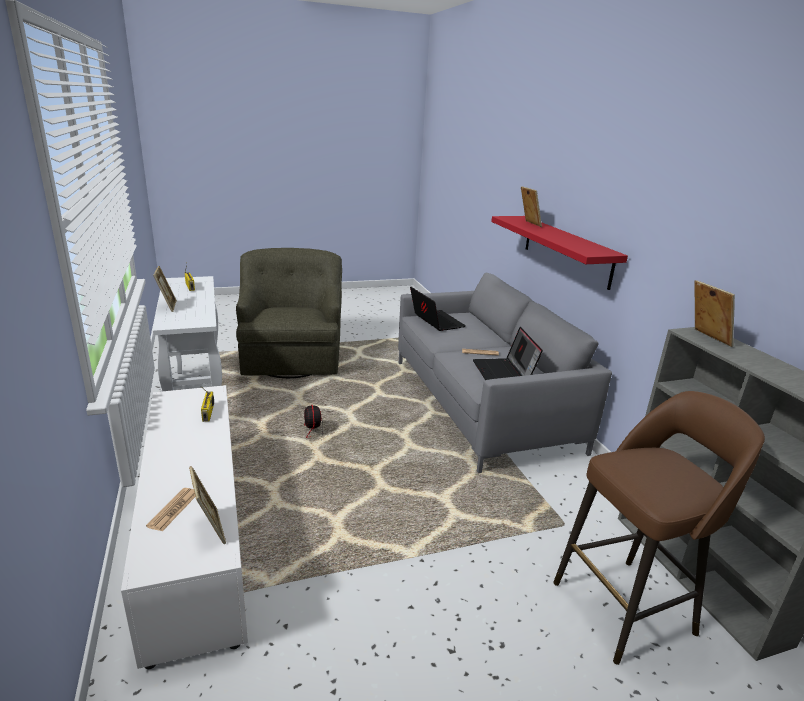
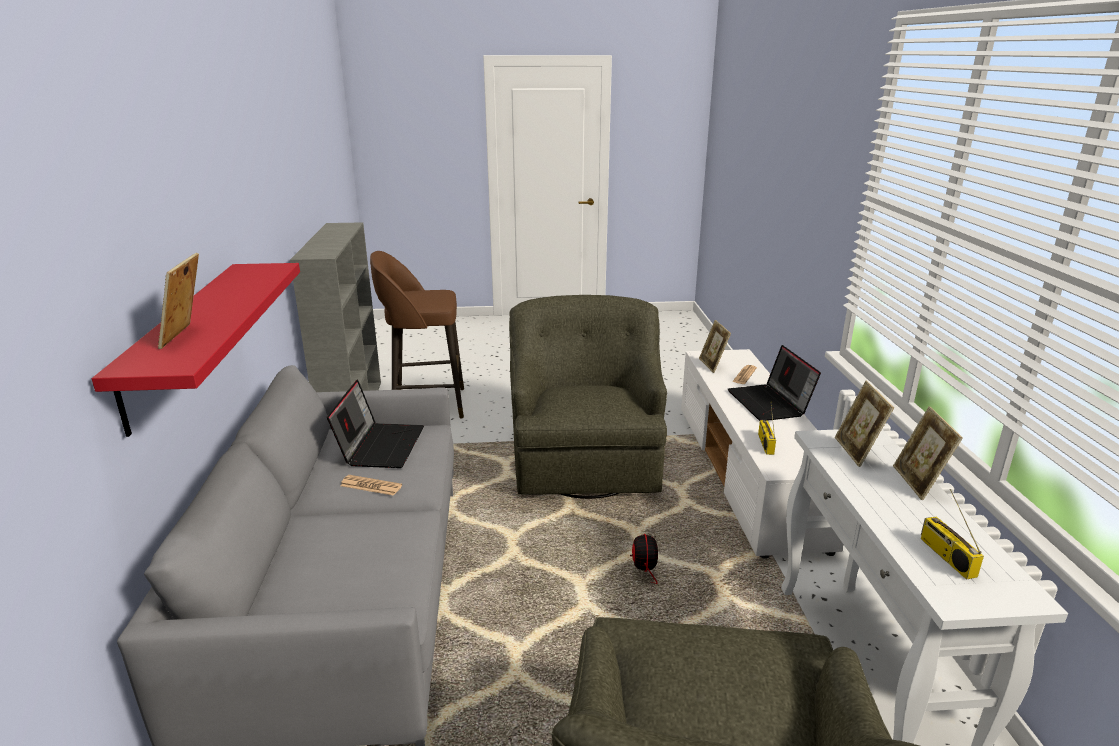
camera: 165 degrees left, 0 degrees up
(375, 531) = (585, 458): none -> green armchair
(435, 321) = (369, 585): laptop -> laptop (770, 403)
(705, 338) = (322, 252): picture frame -> picture frame (857, 452)

